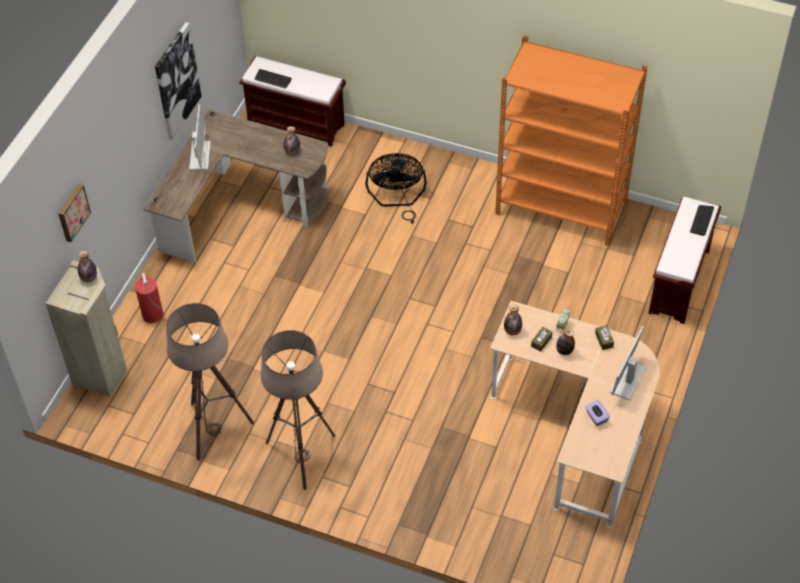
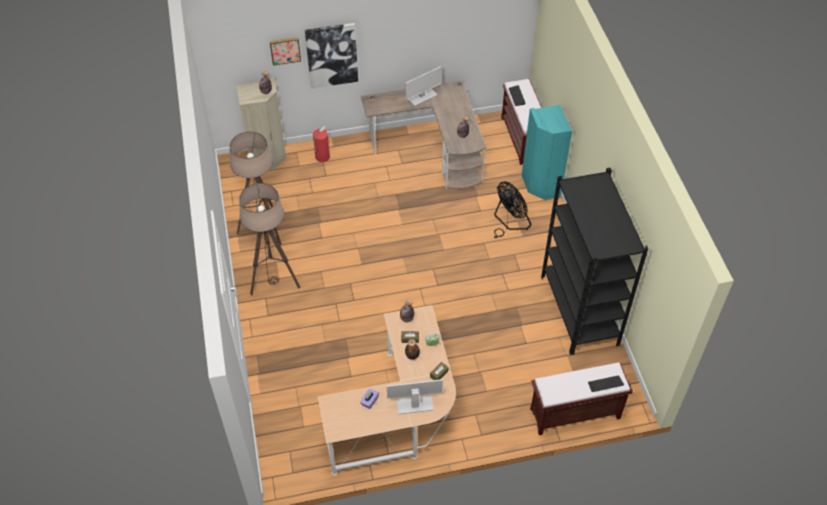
camera: 55 degrees right, 0 degrees up
(176, 81) = (433, 40): picture -> picture (332, 55)
(375, 145) = (541, 185): none -> turquoise cabinet
(561, 208) = (579, 310): orange bookcase -> black bookcase

